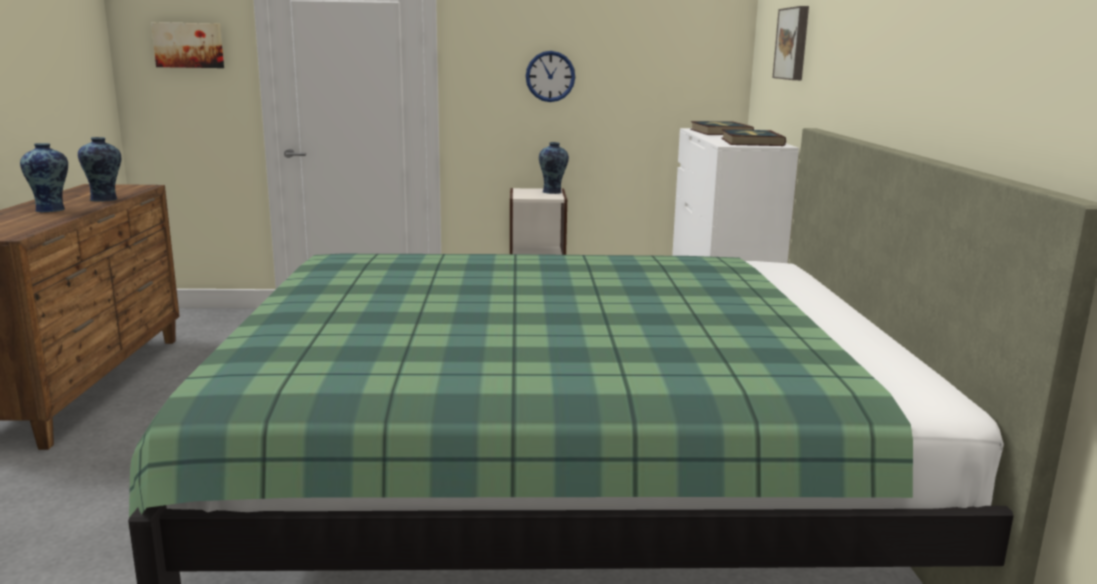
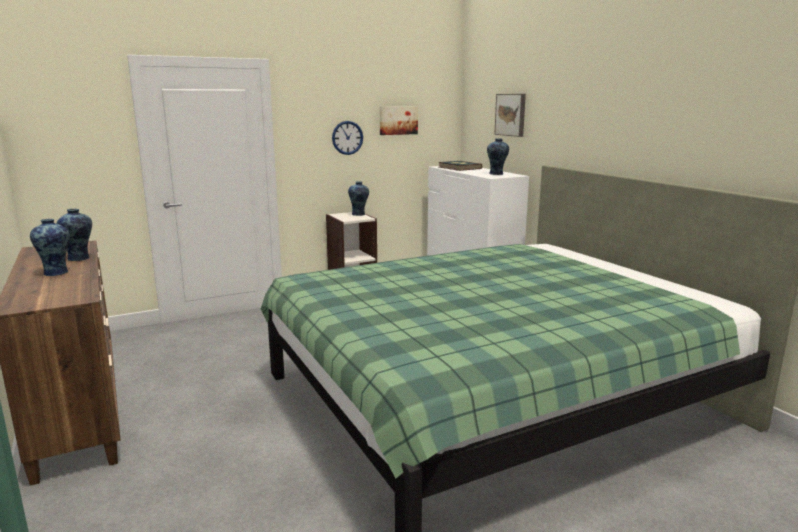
camera: 25 degrees left, 0 degrees up
(189, 45) = (77, 126): picture -> picture (398, 120)
(751, 142) = (496, 174): book -> vase

